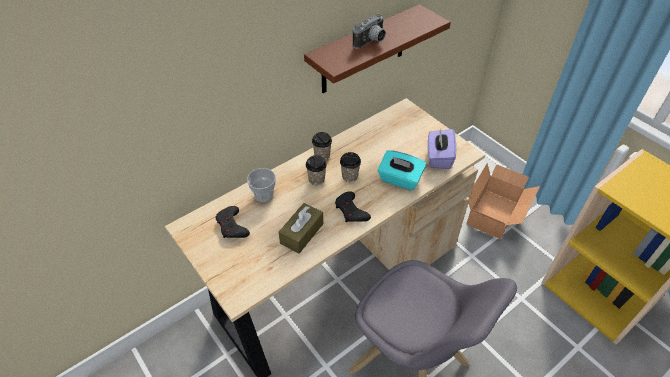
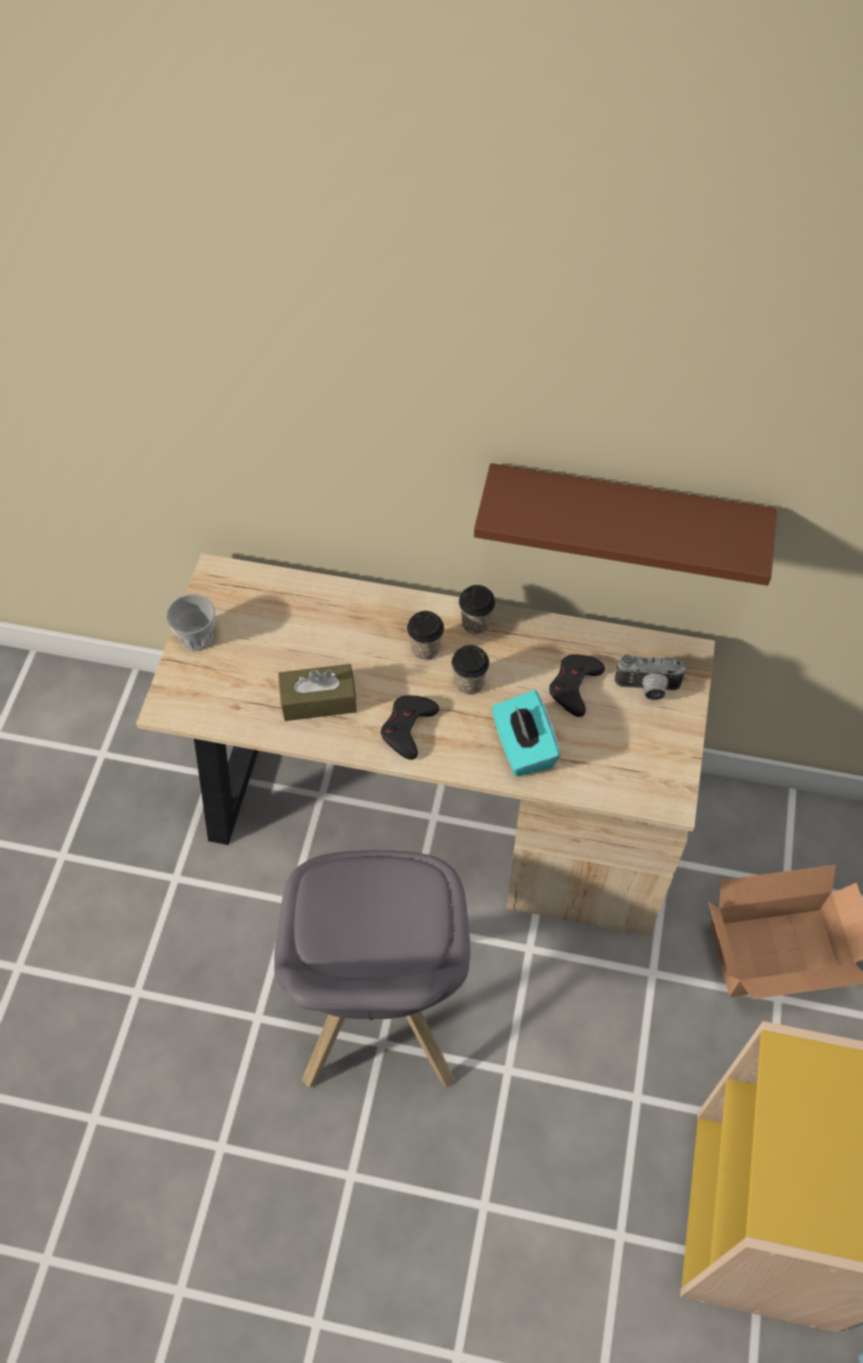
camera: 50 degrees right, 10 degrees up
(232, 226) = (262, 619): black game controller -> black game controller (574, 687)
(263, 195) = (342, 612): cup -> cup (197, 637)
(371, 42) = (600, 516): camera -> camera (647, 689)
(438, 157) = (621, 768): purple tissue box -> none

